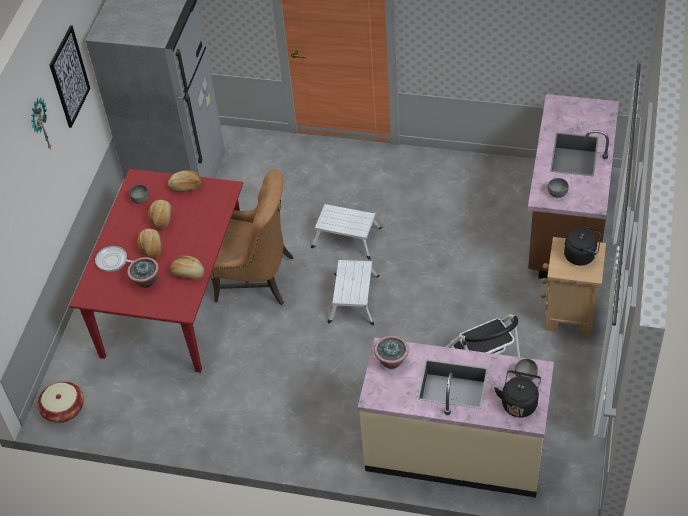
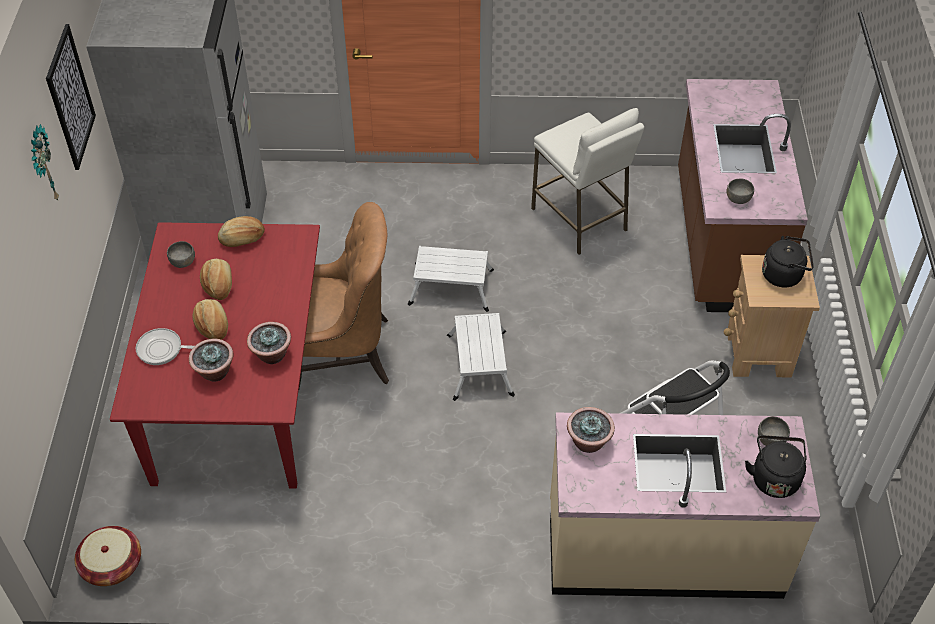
camera: 15 degrees left, 0 degrees up
(188, 273) = (271, 355): bread -> potted plant
(458, 195) = (580, 219): none -> white stool

